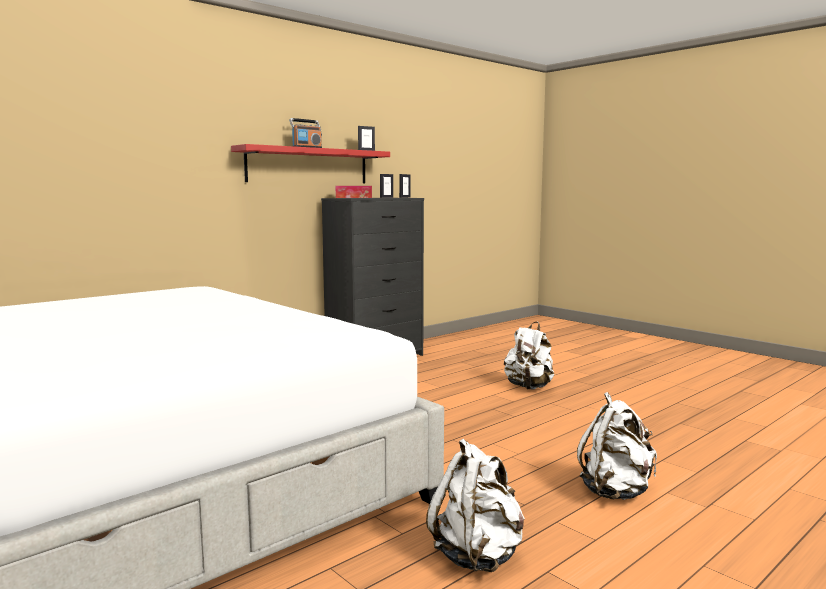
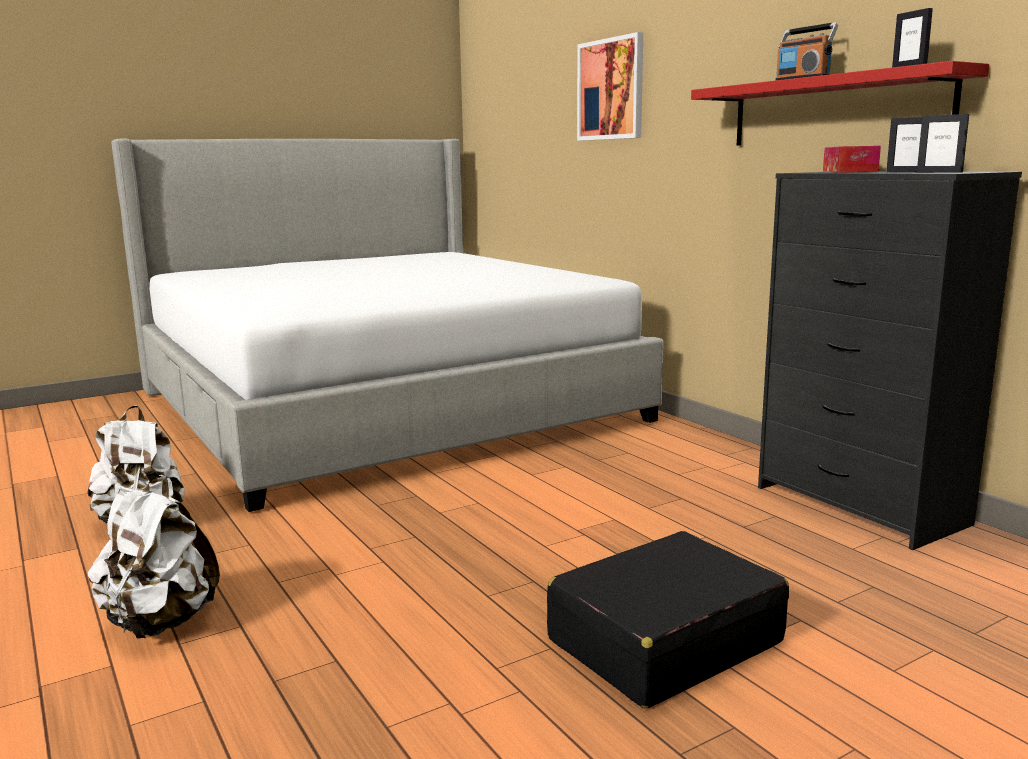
camera: 100 degrees right, 5 degrees up
(95, 126) = (611, 89): none -> picture
(529, 387) = (663, 641): white backpack -> black suitcase

